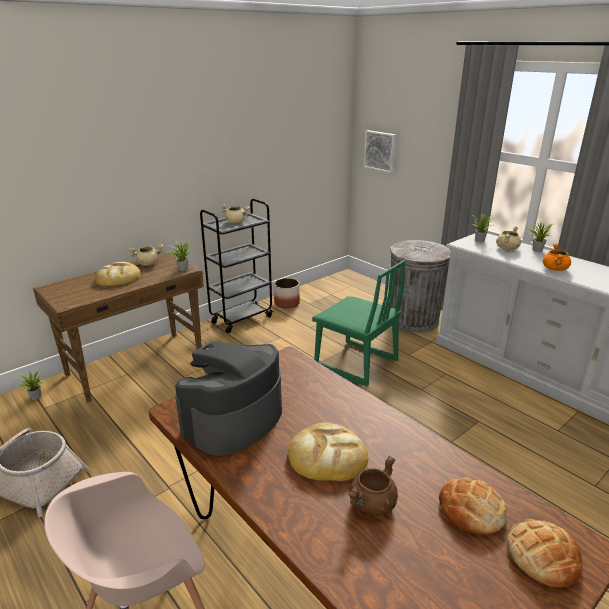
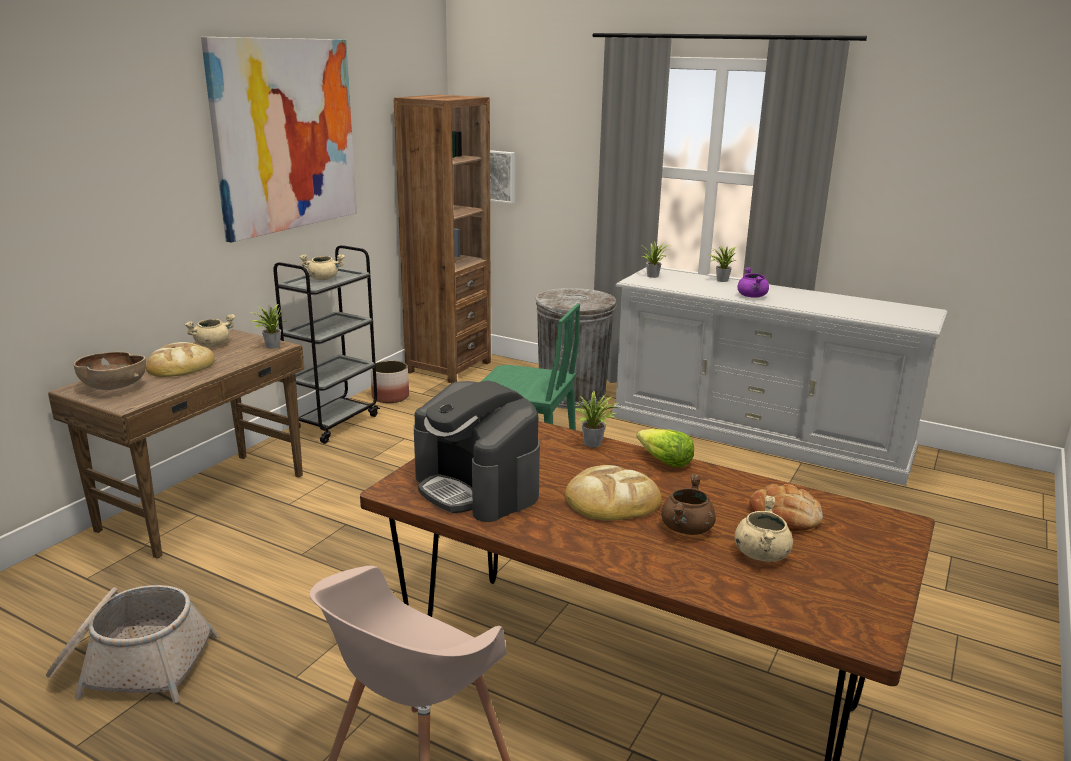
camera: 20 degrees left, 5 degrees down
(36, 397) = (63, 568): potted plant -> potted plant (594, 444)
(69, 290) = (113, 387): none -> brown bowl
(215, 120) = (285, 135): none -> picture
(233, 420) = (477, 487): coffee machine -> coffee machine turned 60 degrees counterclockwise
(336, 285) = (448, 367): none -> brown bookcase
(395, 424) = (664, 461): none -> lettuce
(507, 248) = (688, 281): beige cooking pot -> beige cooking pot (761, 553)
(543, 556) = (867, 535): bread -> none
(555, 269) = (752, 296): orange cooking pot -> purple cooking pot

